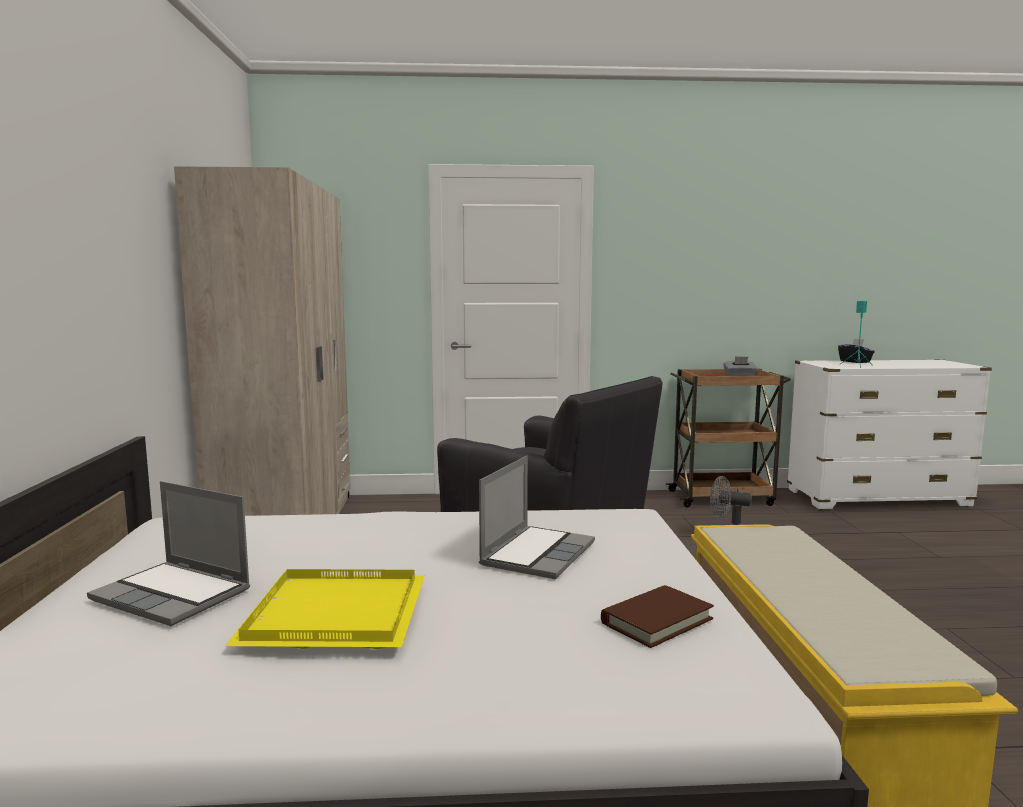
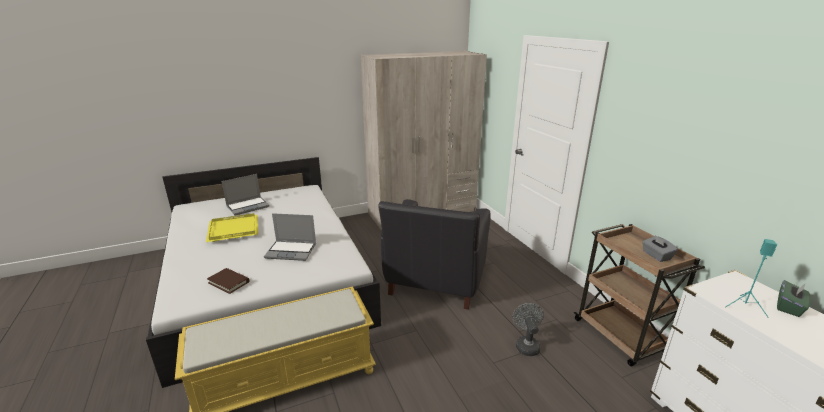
camera: 70 degrees right, 15 degrees up
(174, 595) = (248, 206): laptop -> laptop turned 135 degrees counterclockwise
(855, 361) = (789, 307): black tissue box -> green tissue box

